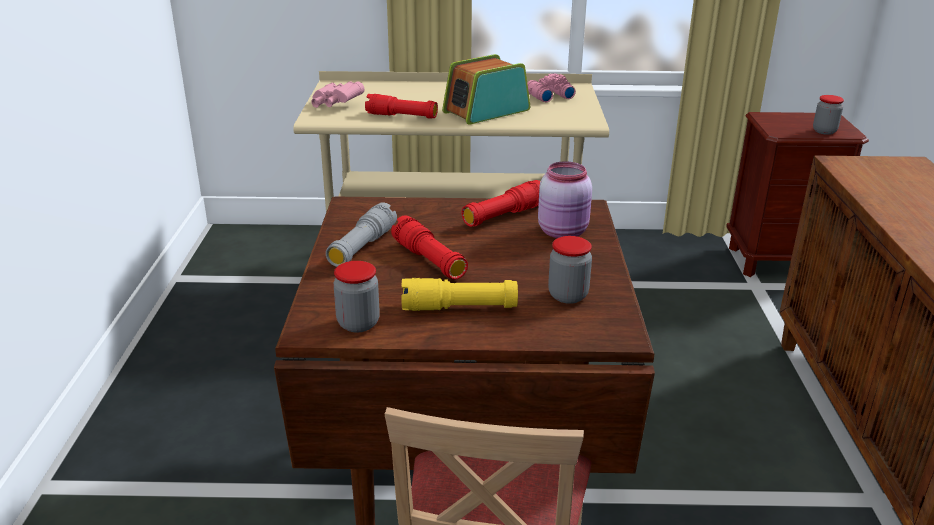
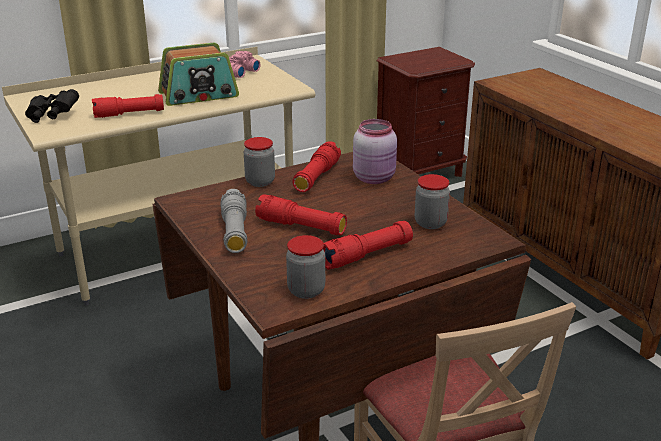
camera: 30 degrees left, 0 degrees up
(335, 105) = (51, 116): pink binoculars -> black binoculars
(459, 308) = (367, 255): yellow flashlight -> red flashlight
(485, 111) = (199, 95): radio -> radio turned 135 degrees counterclockwise
(824, 131) = (443, 62): jar -> jar (260, 182)

